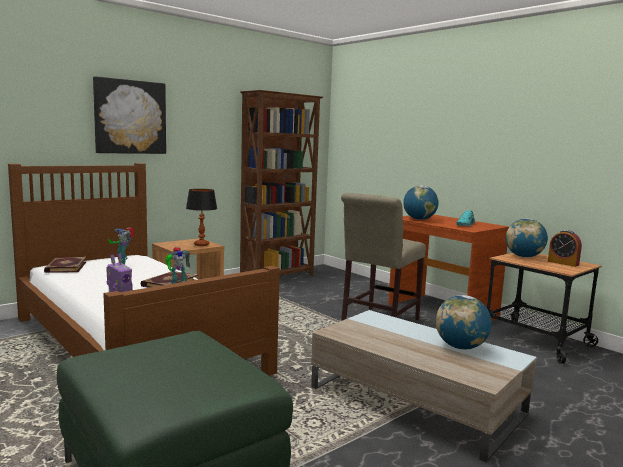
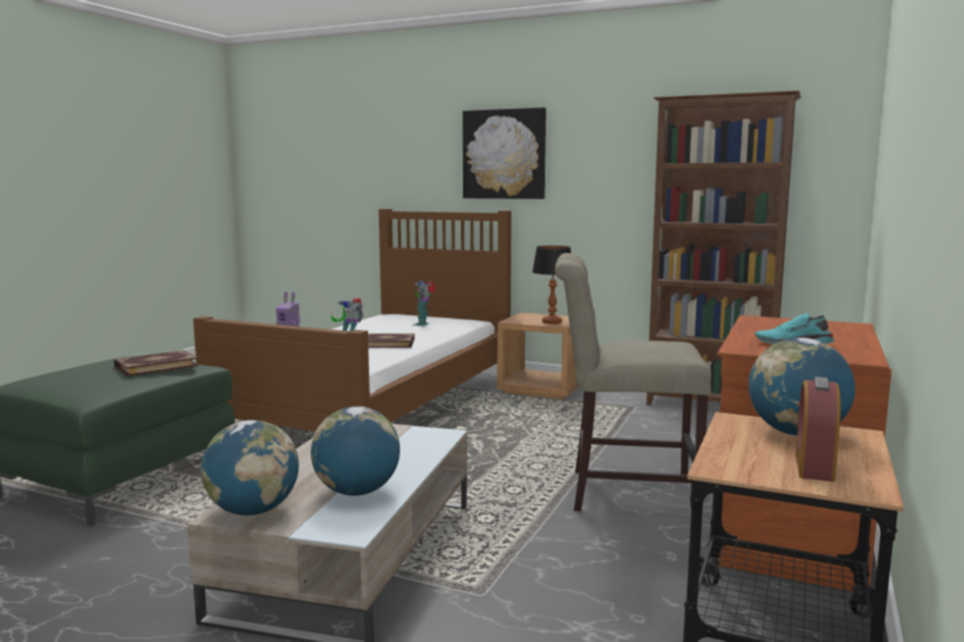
camera: 65 degrees right, 0 degrees up
(65, 267) = (392, 316): book -> book (156, 366)
(419, 219) = (764, 324): globe -> globe (253, 511)

